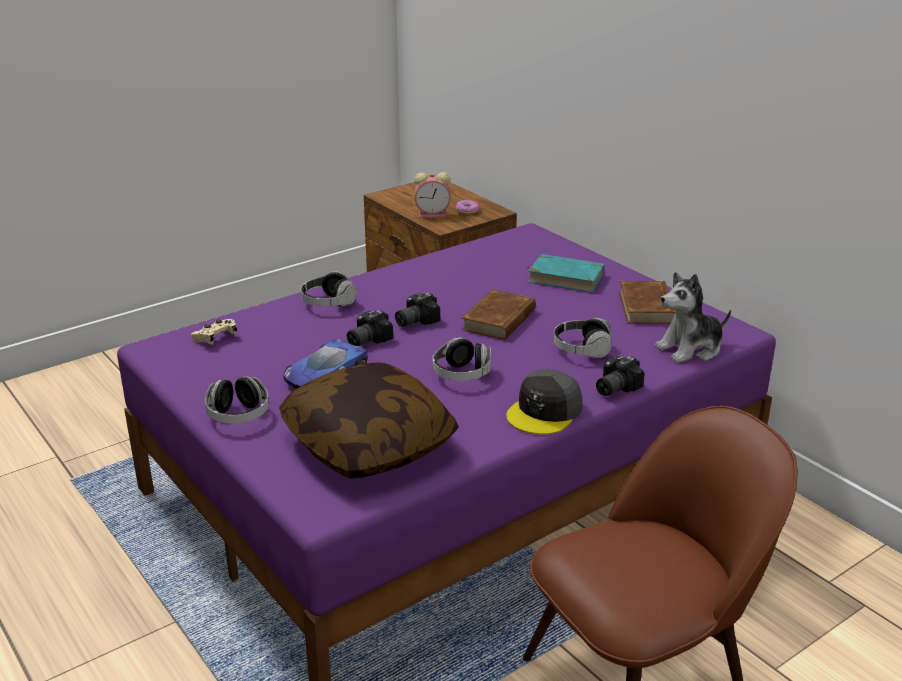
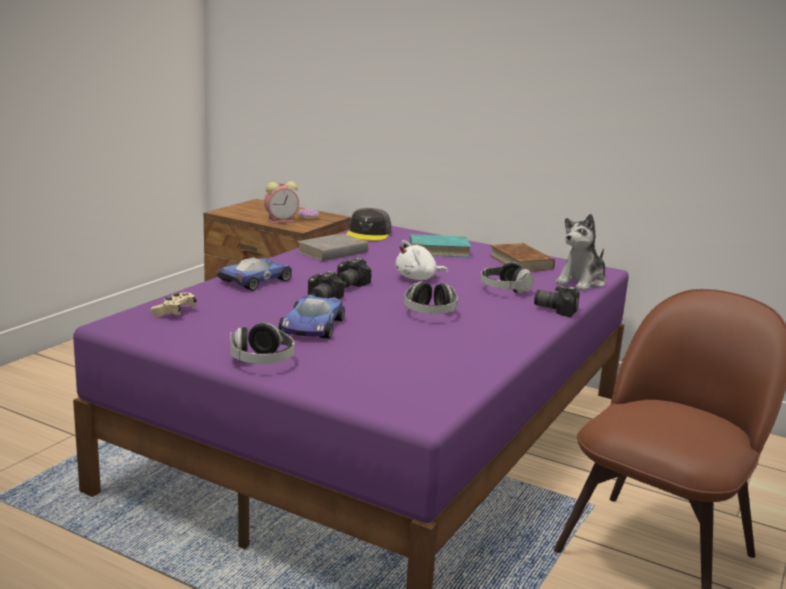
camera: 25 degrees left, 10 degrees down
(328, 303) = (256, 280): headphones -> toy car
(369, 443) = (406, 365): pillow -> none
(443, 269) = (333, 252): none -> grey book
(499, 320) = (418, 278): brown book -> white plush toy
(545, 412) = (524, 328): grey cap -> grey cap (369, 234)
(613, 388) = (556, 309): camera -> camera turned 90 degrees clockwise

